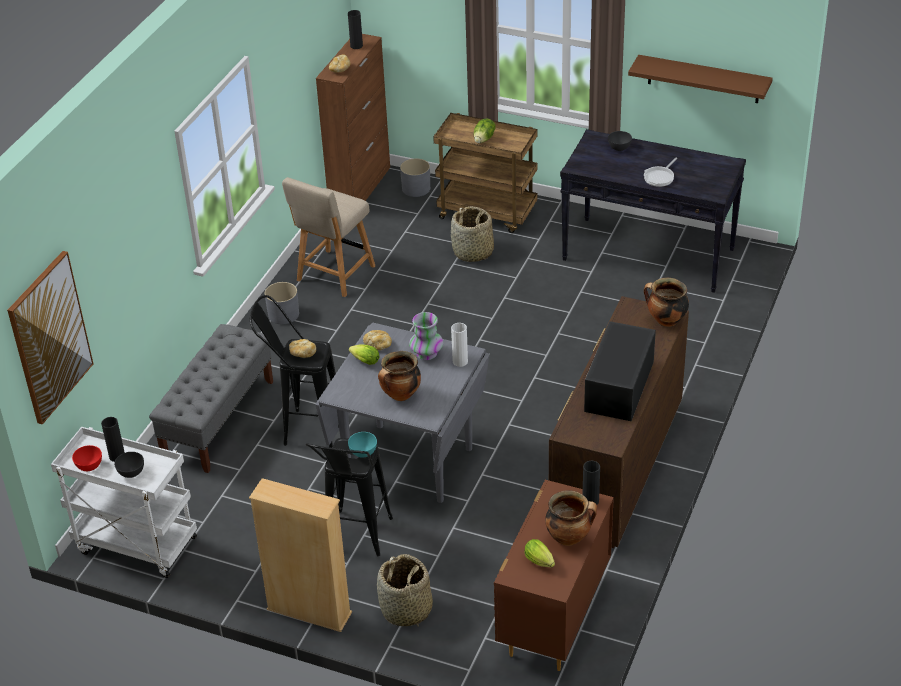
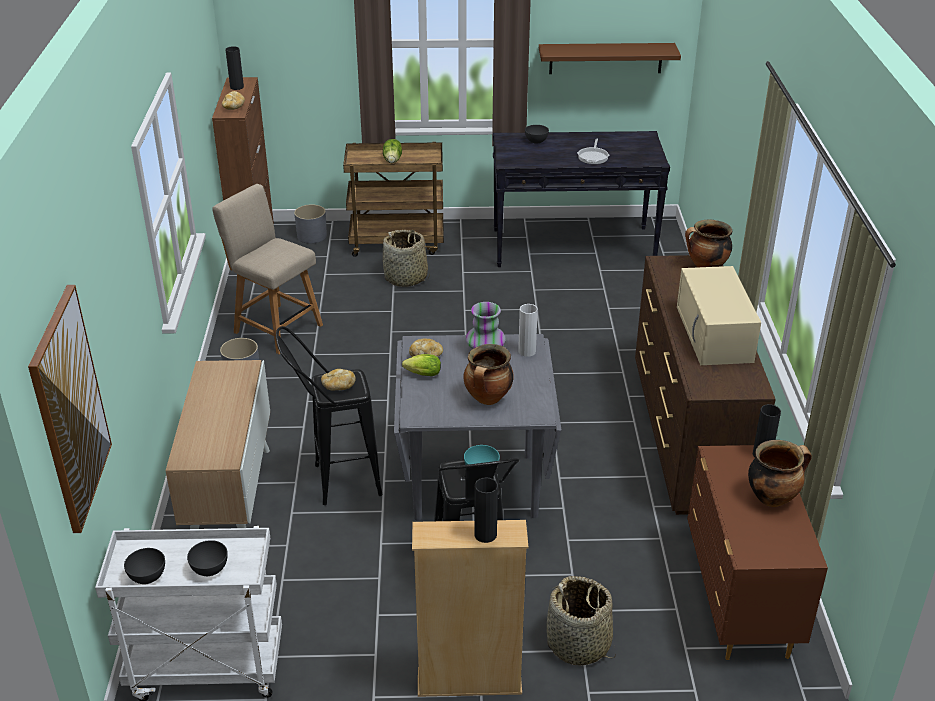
camera: 25 degrees left, 5 degrees down
(89, 466) = (148, 576): red bowl -> grey bowl
(117, 456) = (178, 554): black vase -> black vase (485, 534)
(218, 419) = (230, 498): grey bench -> cabinet
(333, 275) = (275, 327): beige chair -> beige chair turned 120 degrees clockwise
(540, 562) = (765, 532): lettuce -> none
(619, 387) = (715, 334): black microwave -> beige microwave

